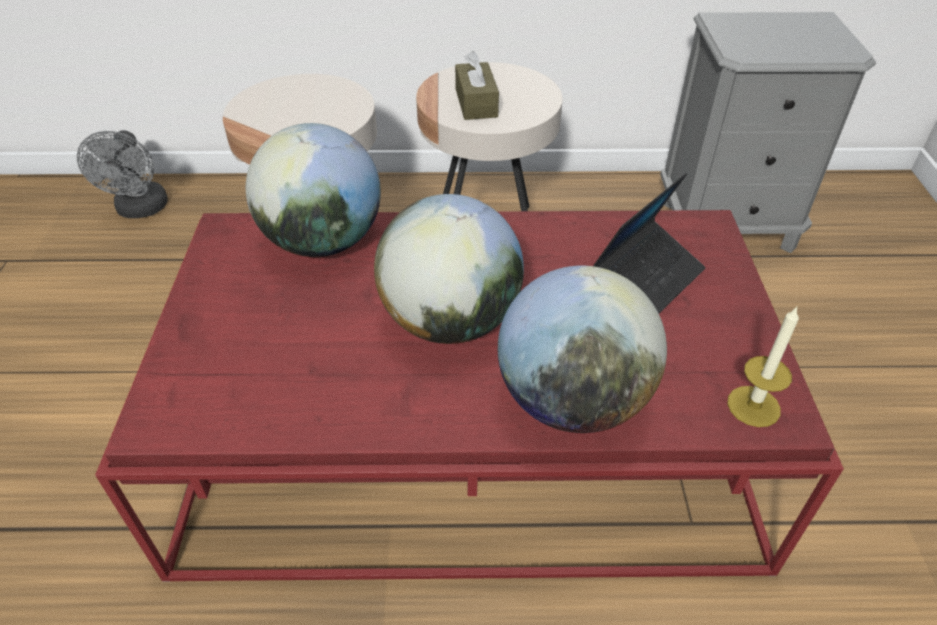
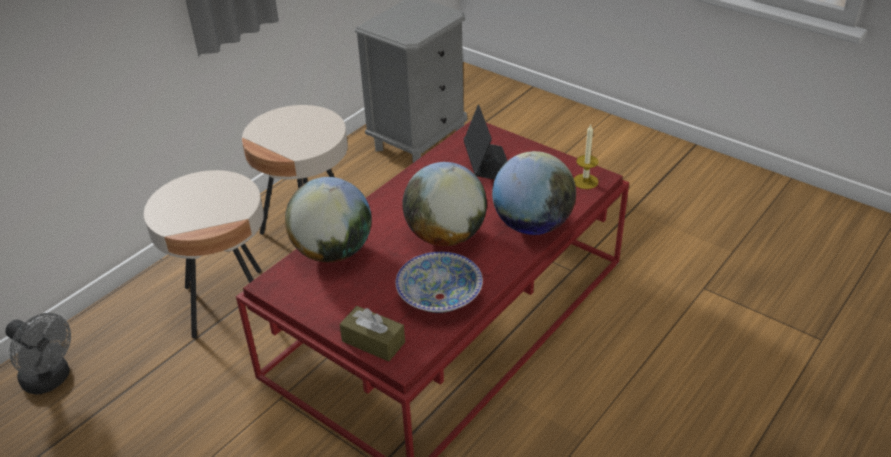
camera: 50 degrees left, 5 degrees down
(316, 388) = (440, 297): none -> bowl
(476, 103) = (295, 139): brown tissue box -> brown tissue box (373, 342)

